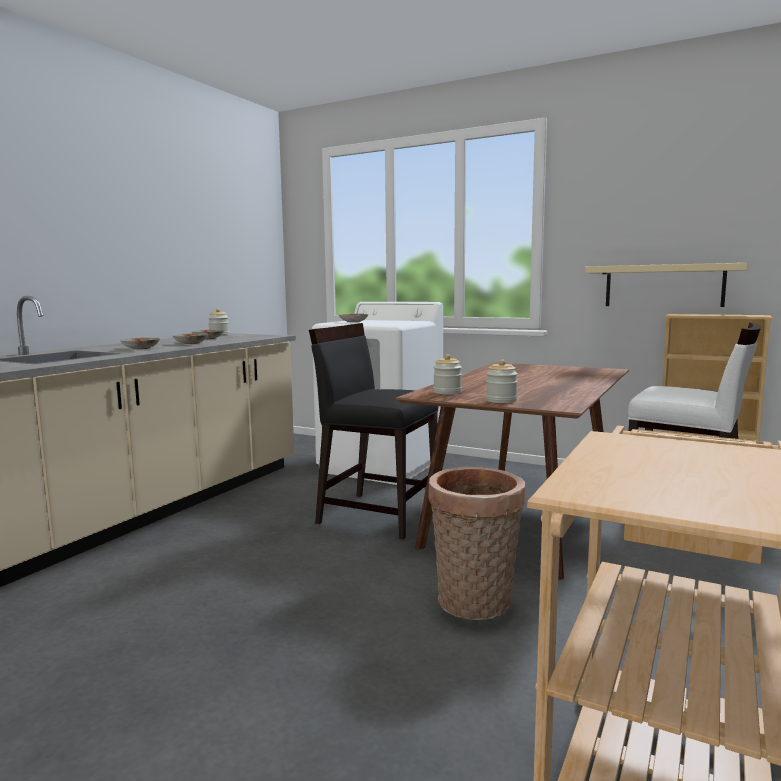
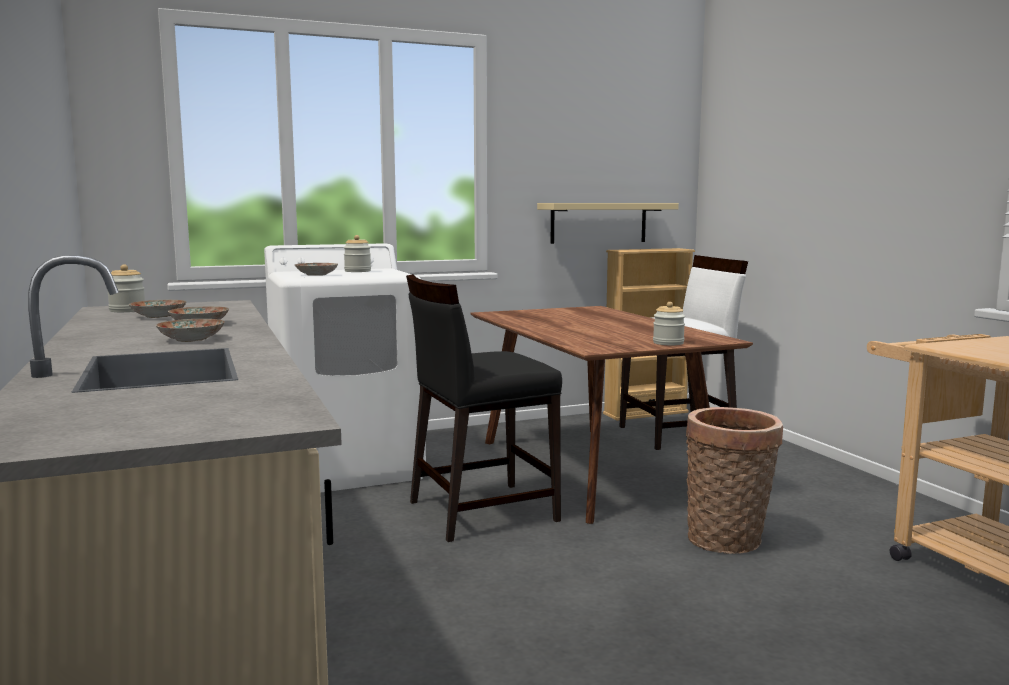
camera: 50 degrees left, 0 degrees up
(447, 392) = (596, 344): jar -> jar (357, 271)

